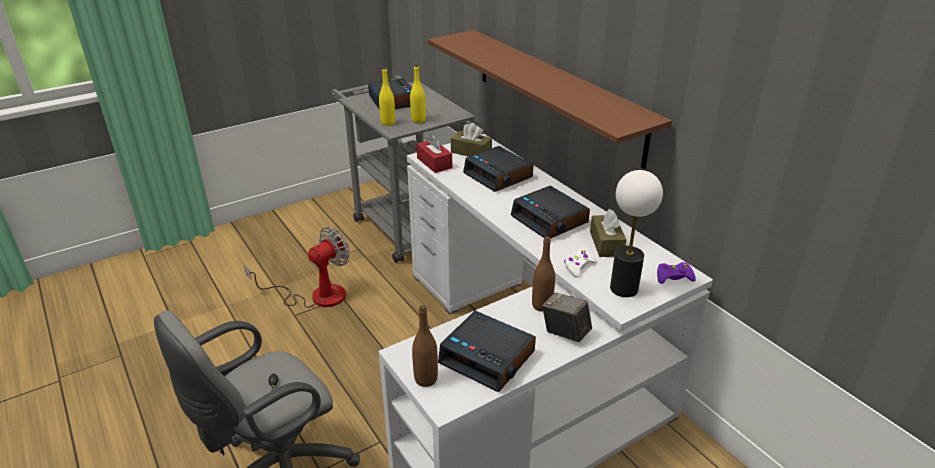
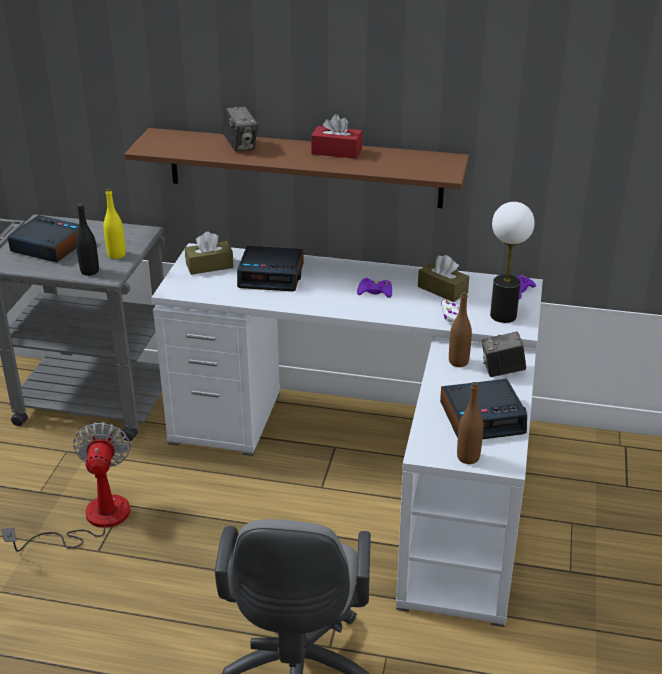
camera: 45 degrees left, 0 degrees up
(388, 123) = (90, 271): yellow bottle -> black bottle
(434, 163) = (193, 291): red tissue box -> red tissue box (336, 151)
(505, 57) = (241, 146): none -> camera
(550, 220) = (375, 292): alarm clock -> purple game controller

